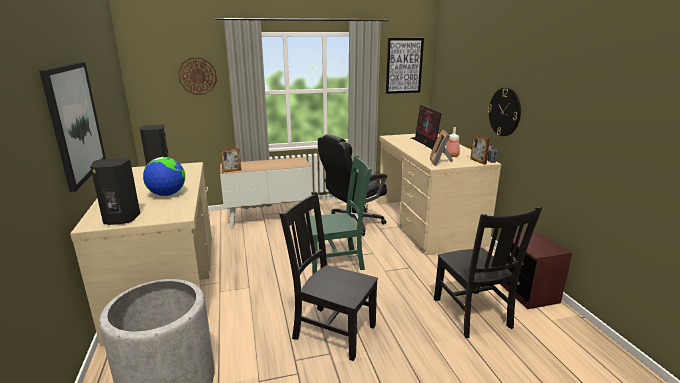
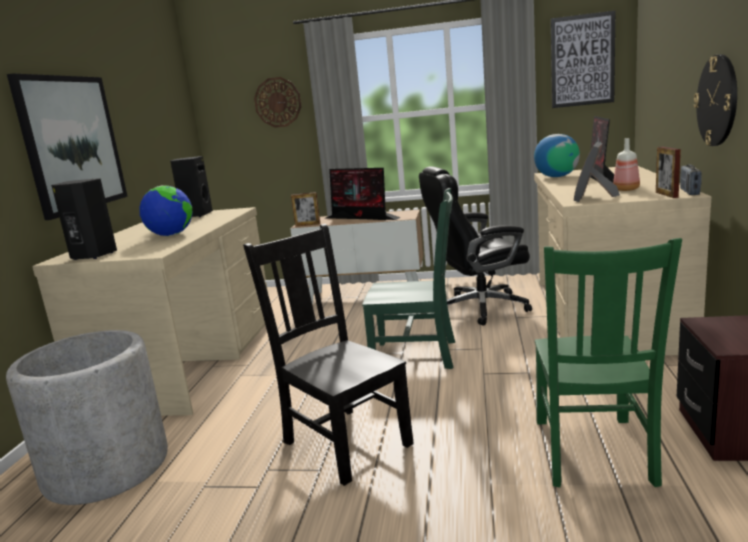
camera: 25 degrees right, 5 degrees down
(269, 164) = (362, 218): none -> monitor
(398, 140) = (556, 176): none -> globe
(473, 314) = (593, 453): black chair -> green chair

